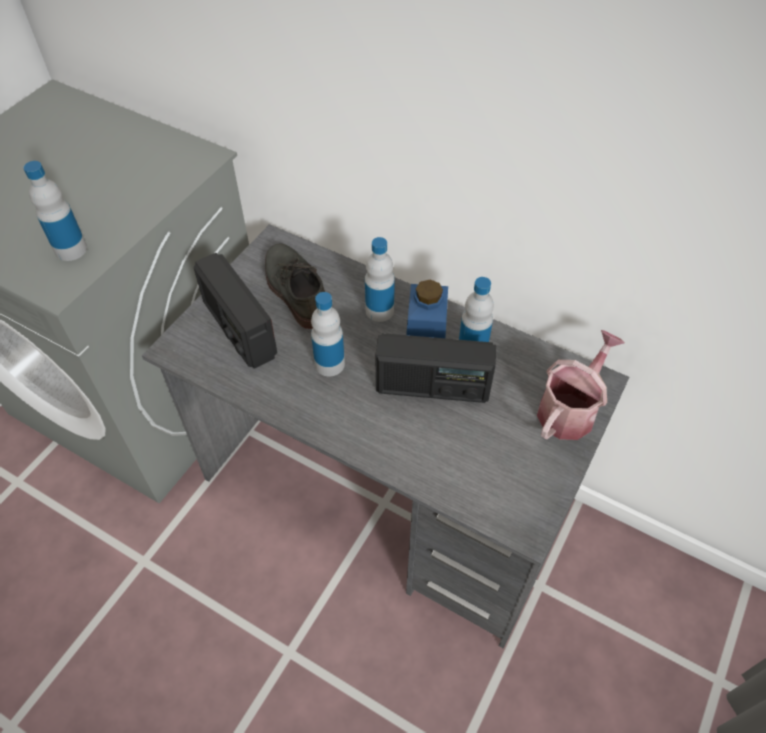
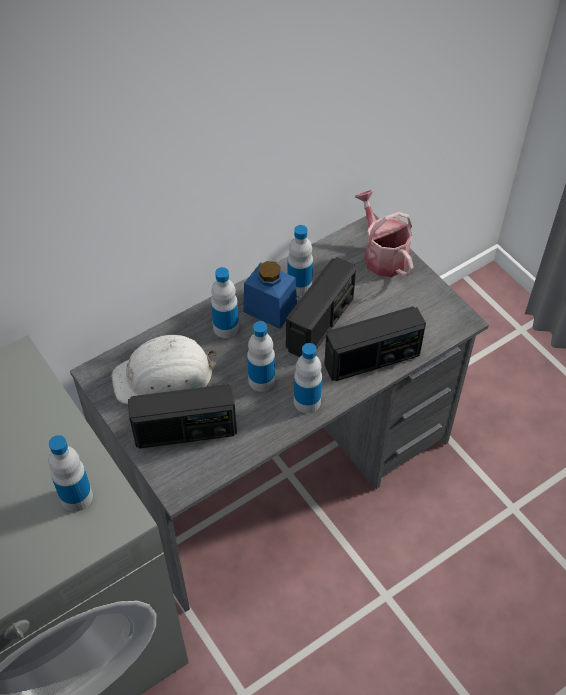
camera: 65 degrees left, 0 degrees up
(294, 289) = (164, 377): grey shoe -> white hard hat
(322, 413) = (307, 401): none -> bottle
(411, 453) = (372, 360): none -> radio

